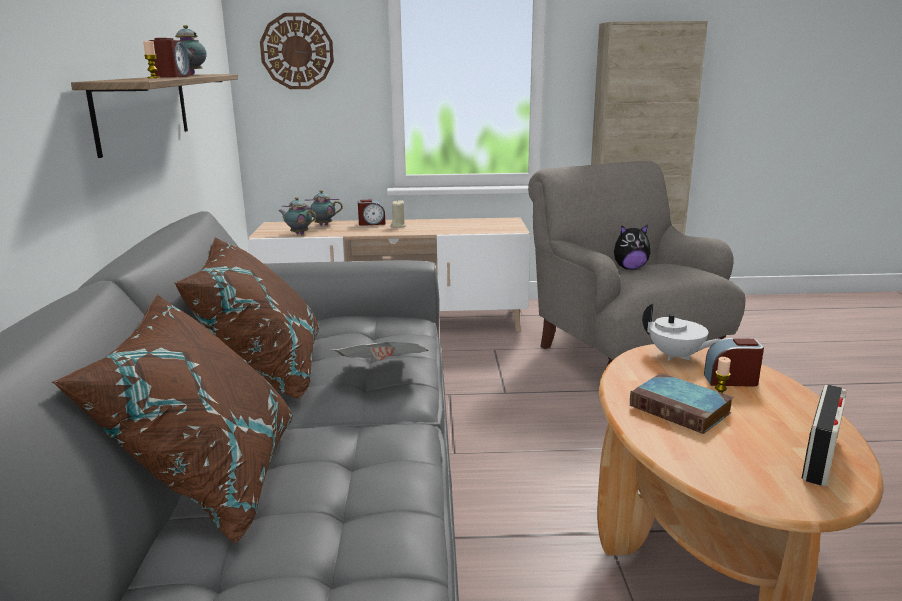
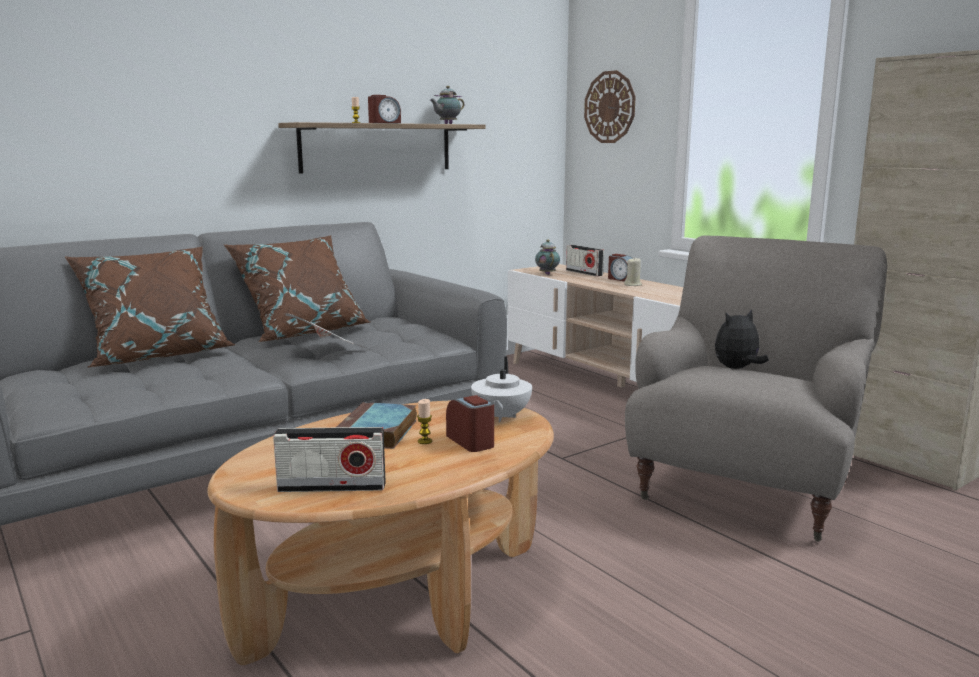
camera: 55 degrees right, 5 degrees down
(322, 225) = (584, 273): teapot -> radio
(629, 268) = (737, 369): plush toy -> plush toy turned 105 degrees clockwise

